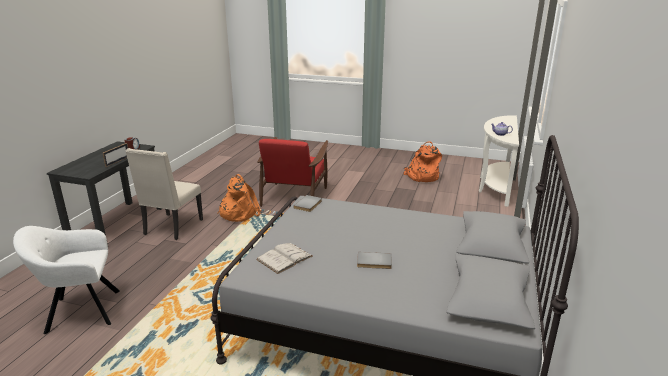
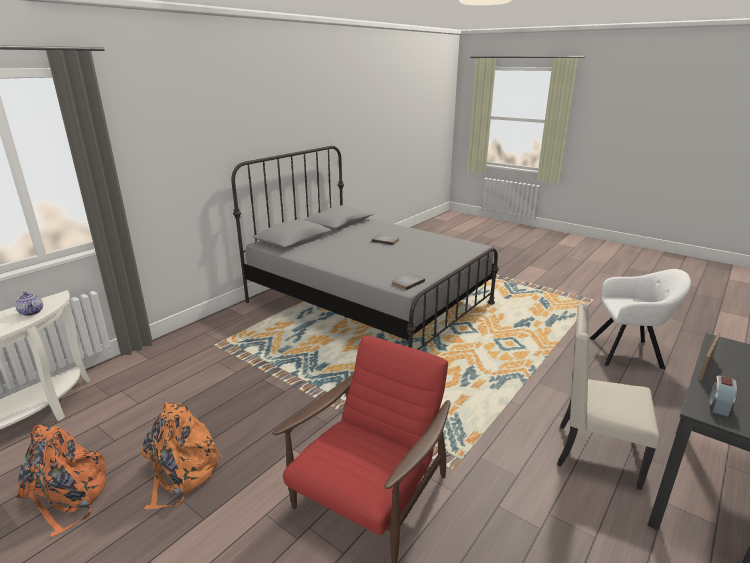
camera: 160 degrees left, 0 degrees up
(172, 227) = (594, 454): beige chair -> beige chair turned 105 degrees counterclockwise
(238, 213) = (485, 464): orange backpack -> orange backpack (182, 473)
(284, 258) = (446, 250): white book -> none

